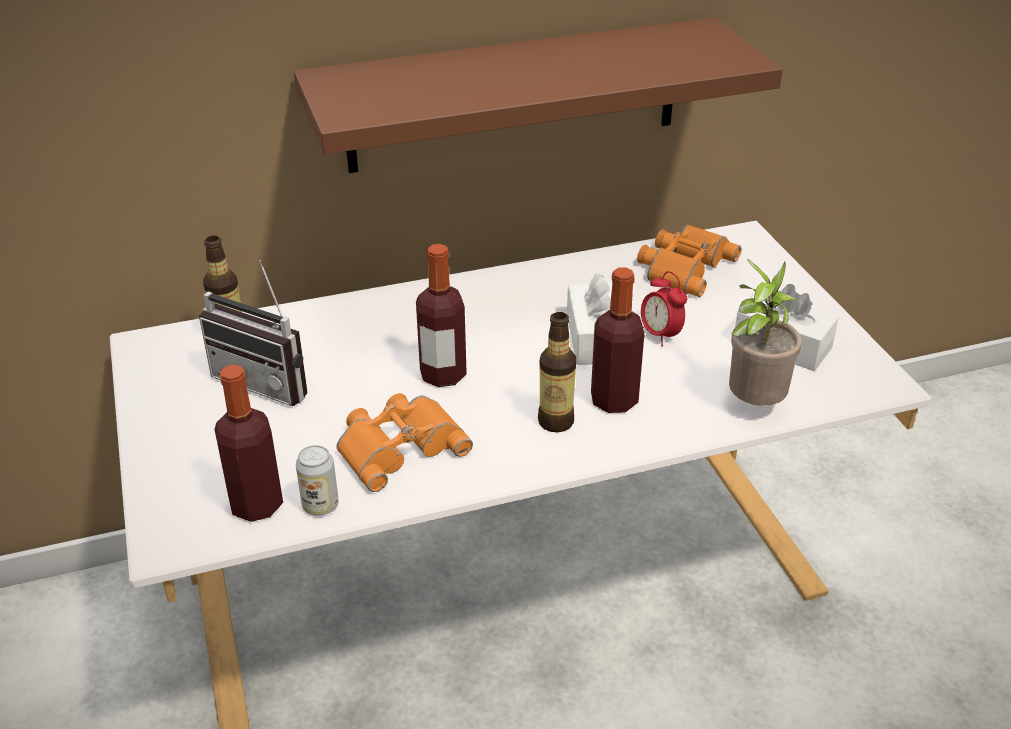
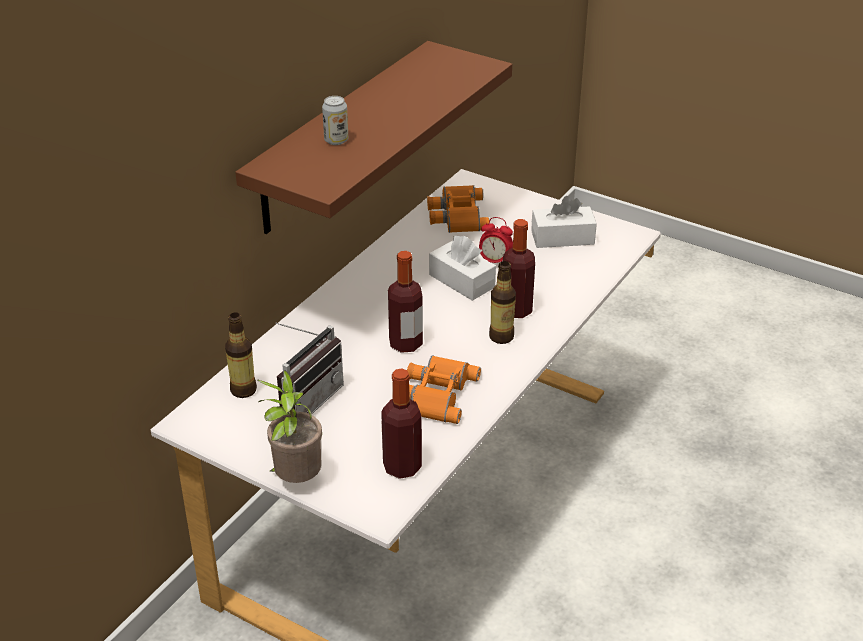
camera: 40 degrees left, 0 degrees up
(268, 380) = (305, 400): radio -> radio turned 45 degrees counterclockwise
(320, 505) = (438, 447): can -> can (336, 140)
(752, 404) = (586, 277): potted plant -> potted plant (296, 480)

